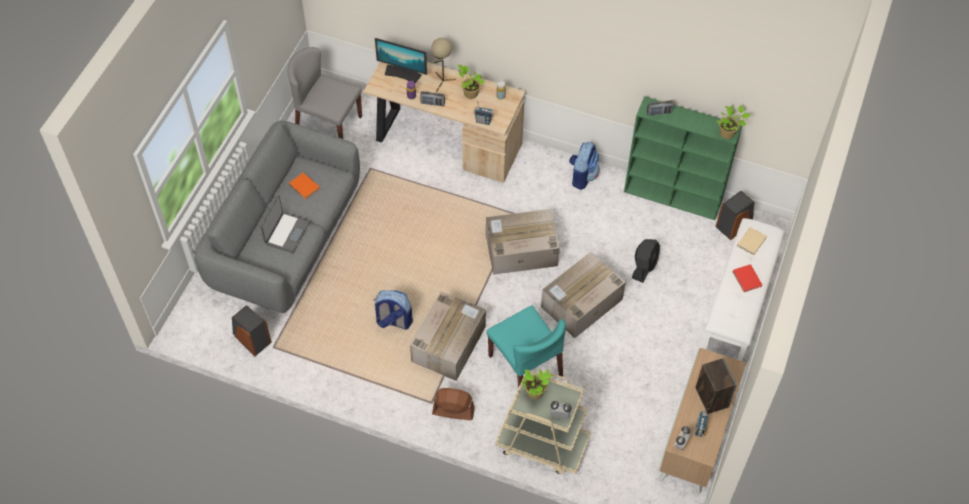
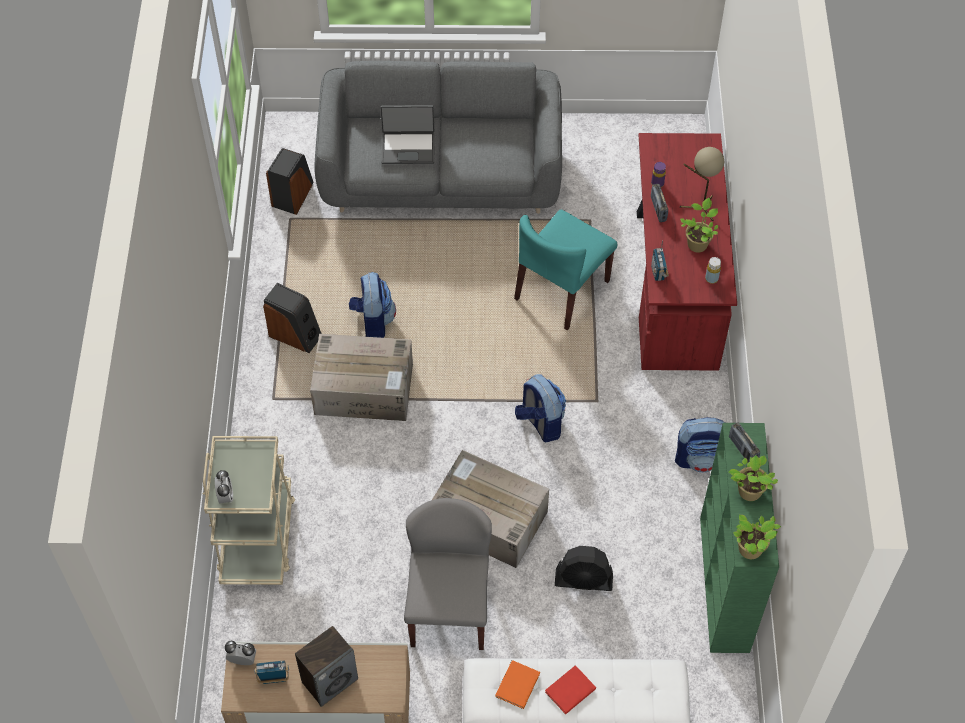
camera: 70 degrees right, 0 degrees up
(304, 187) = (482, 141): orange book -> orange book (516, 686)
(328, 124) = (635, 155): grey chair -> grey chair (449, 607)
(402, 73) = (690, 162): monitor -> none
(446, 141) = (675, 284): beige desk -> red desk
(453, 411) = (269, 425): brown fan -> none
(520, 251) = (540, 423): cardboard box -> backpack
(525, 366) = (364, 484): turquoise chair -> turquoise chair (561, 290)
(535, 393) = (249, 459): potted plant -> potted plant (748, 492)
(734, 225) = (714, 681): speaker -> speaker (295, 335)
(750, 242) = (639, 679): beige book -> none

